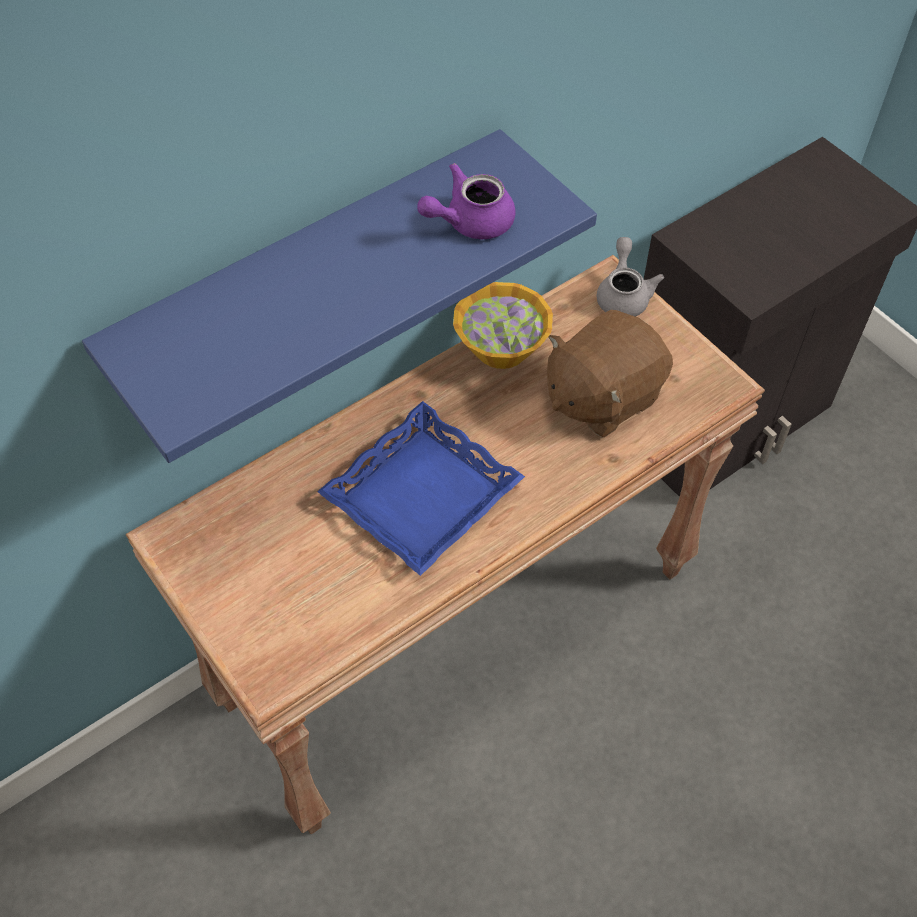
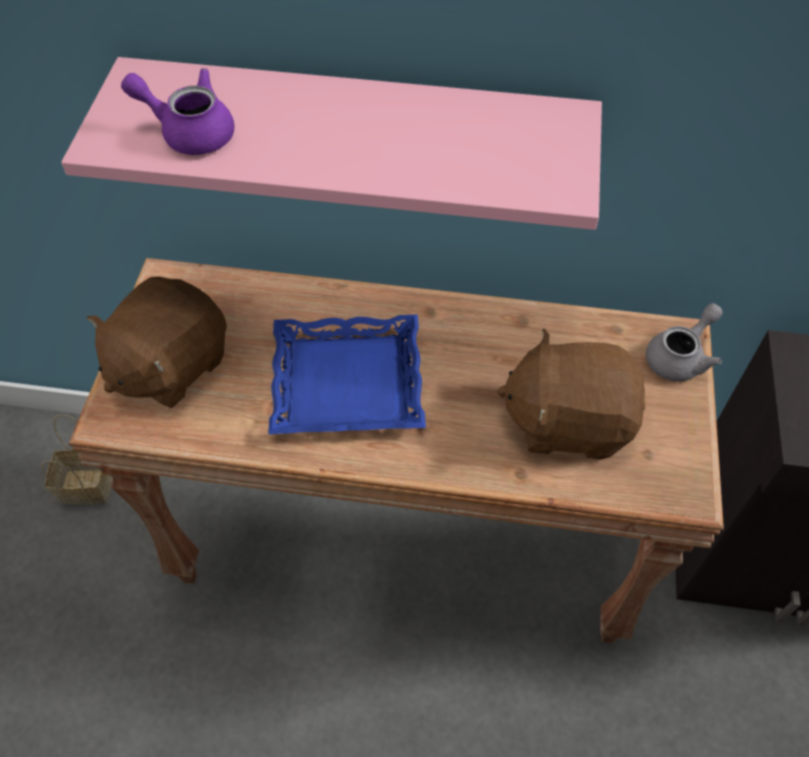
camera: 45 degrees right, 0 degrees up
(124, 841) = (89, 486): none -> basket
(264, 598) = (169, 365): none -> brown plush toy
(311, 271) = (357, 129): blue shelf -> pink shelf
(470, 222) = (479, 153): purple teapot -> purple teapot (190, 131)
(500, 347) = (530, 323): bowl -> none

